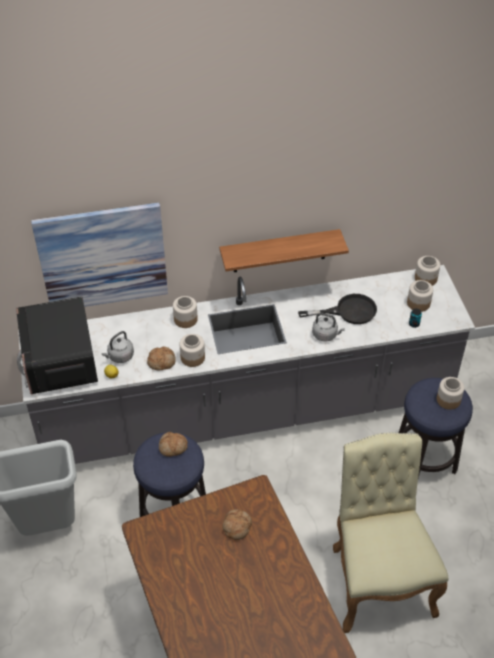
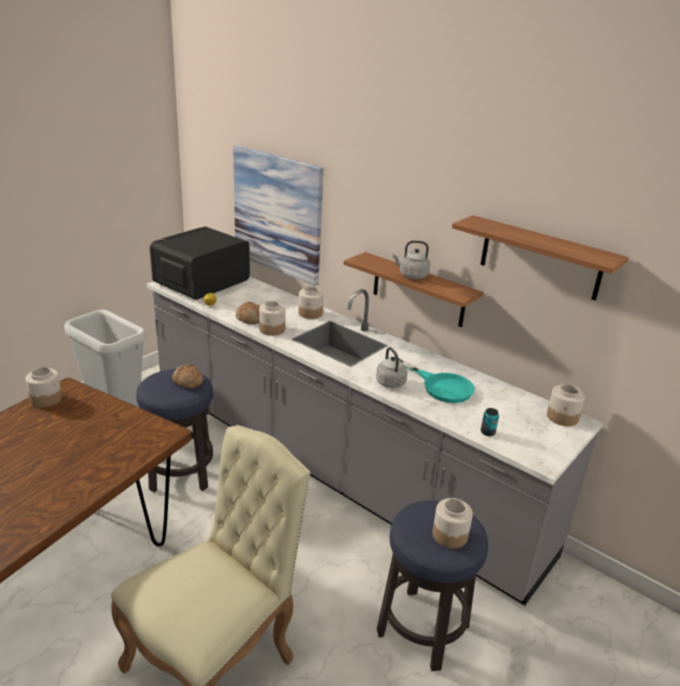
camera: 50 degrees right, 20 degrees down
(120, 356) = (234, 301): grey kettle -> grey kettle (411, 276)
(236, 526) = (109, 437): bread -> none
(348, 311) = (440, 386): black frying pan -> turquoise frying pan
(384, 191) = (540, 258): none -> shelf
(418, 303) = (520, 424): jar -> jar (46, 399)

